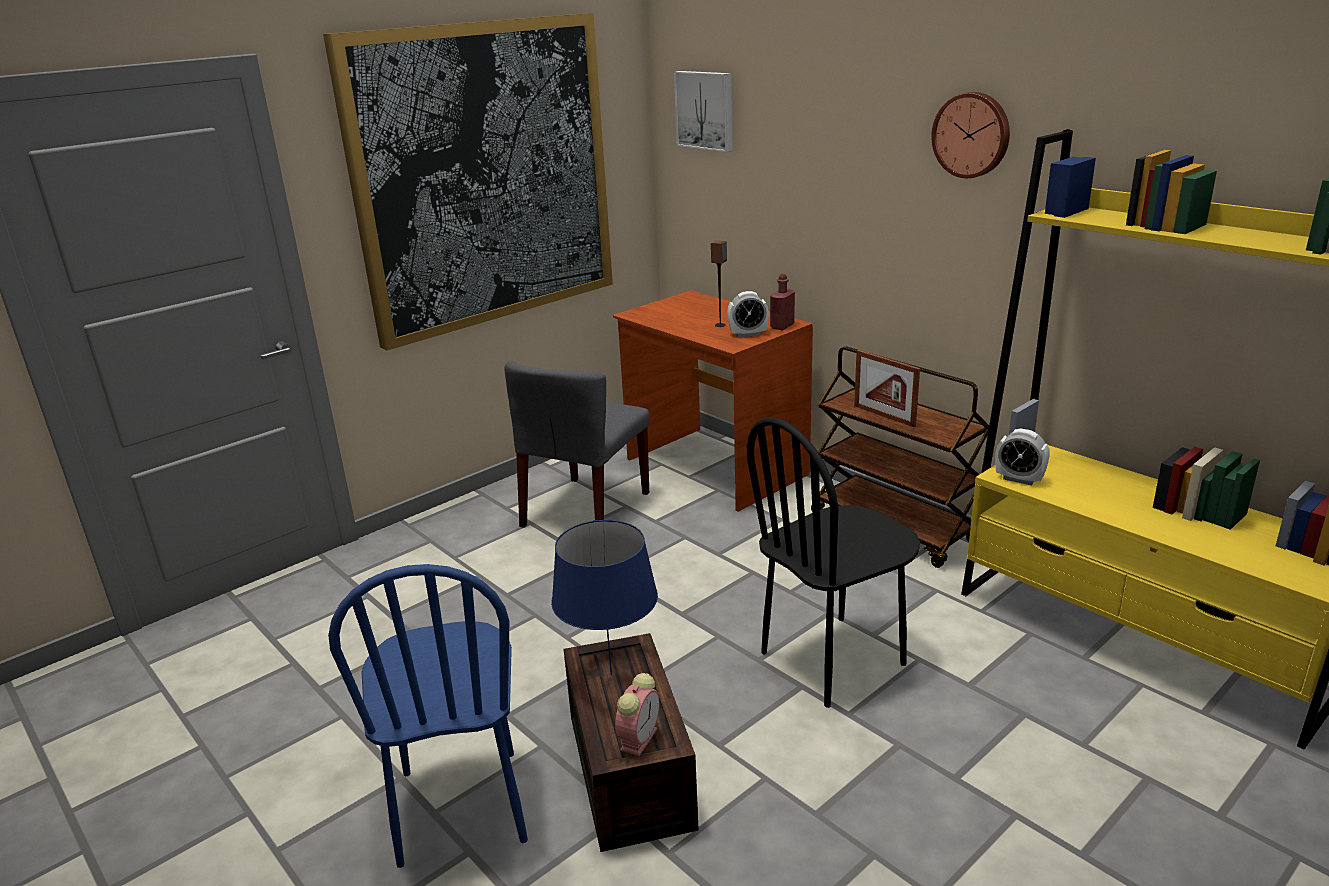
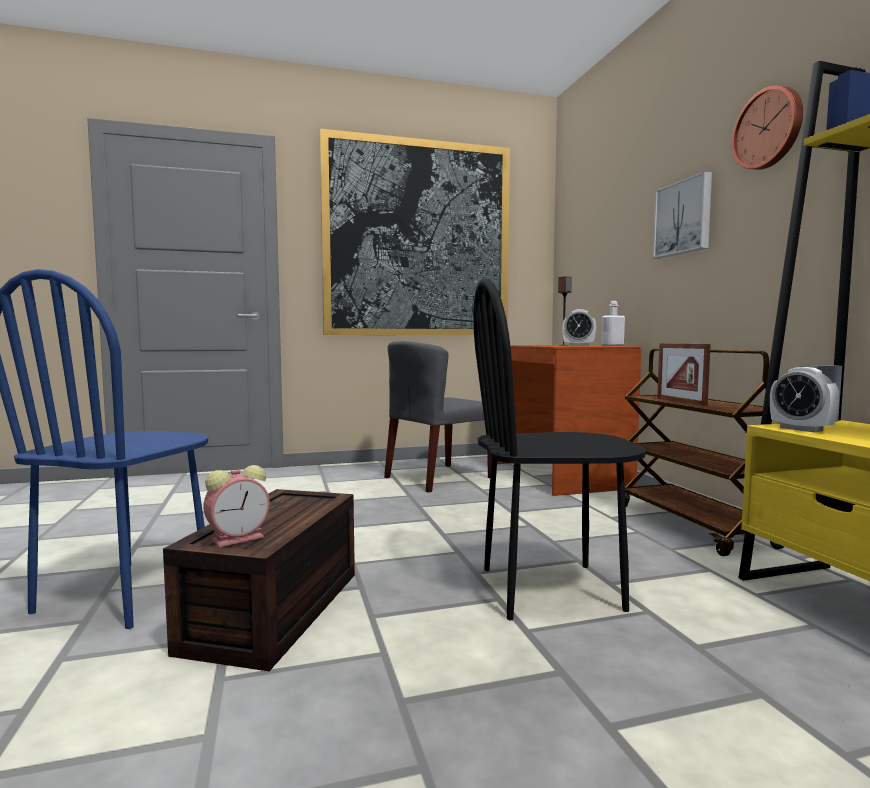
camera: 25 degrees right, 20 degrees down
(611, 675) = (286, 506): blue table lamp -> none
(706, 110) = (582, 207): picture -> picture (684, 218)
(782, 326) = (612, 345): red bottle -> white bottle

